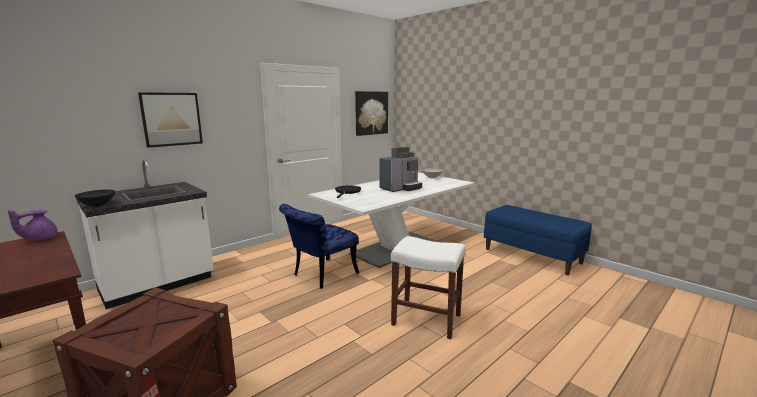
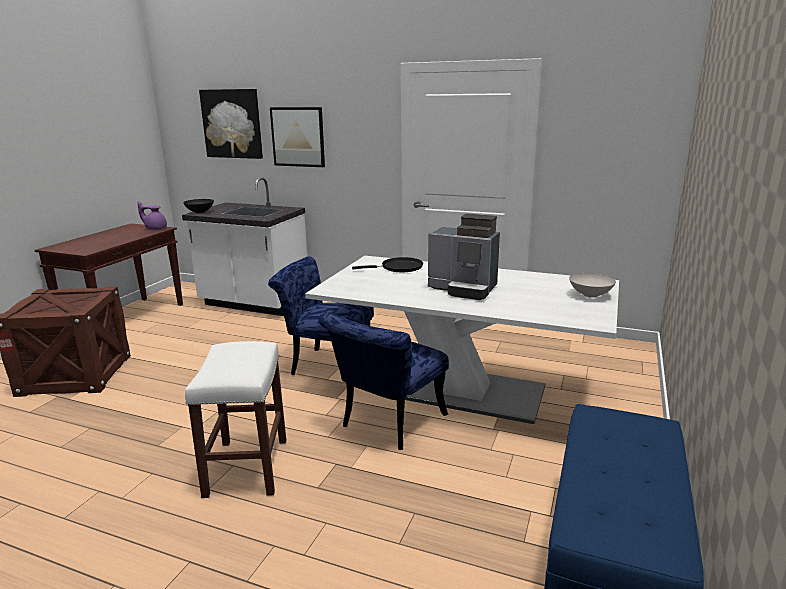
camera: 65 degrees right, 5 degrees up
(371, 113) = (615, 144): picture -> picture (232, 124)
(412, 272) = (387, 424): none -> blue chair

